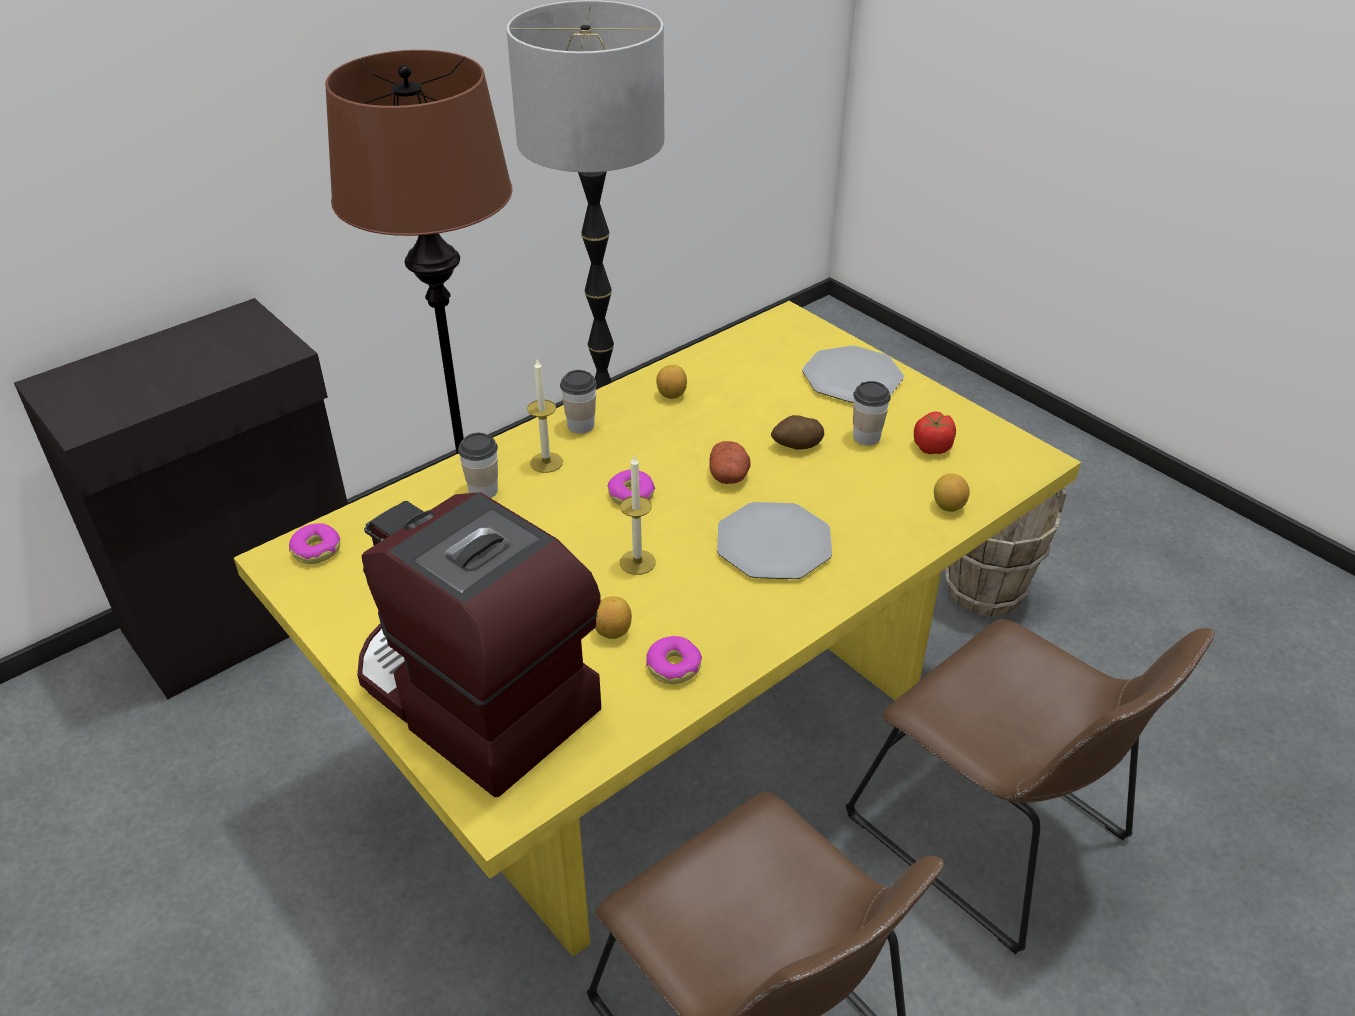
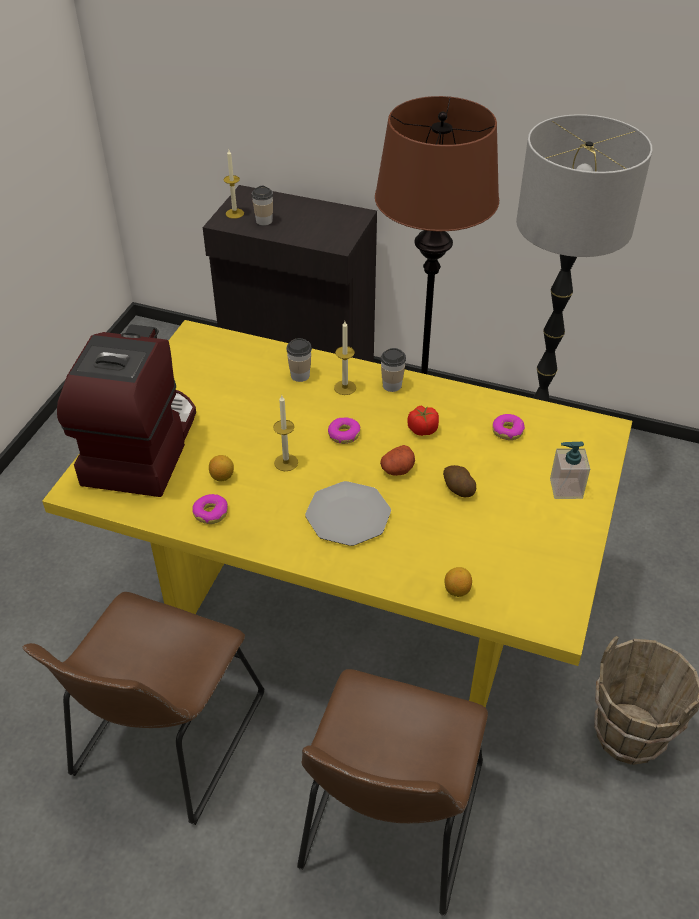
camera: 60 degrees right, 5 degrees up
(79, 410) = (234, 213): none -> candle
(316, 550) = (208, 342): donut -> donut (507, 431)
(671, 394) = (459, 410): lemon -> none
(852, 377) = (565, 488): plate -> soap dispenser
(866, 437) = (499, 520): cup -> cup (264, 221)
(932, 447) = (519, 560): tomato -> tomato (422, 429)

